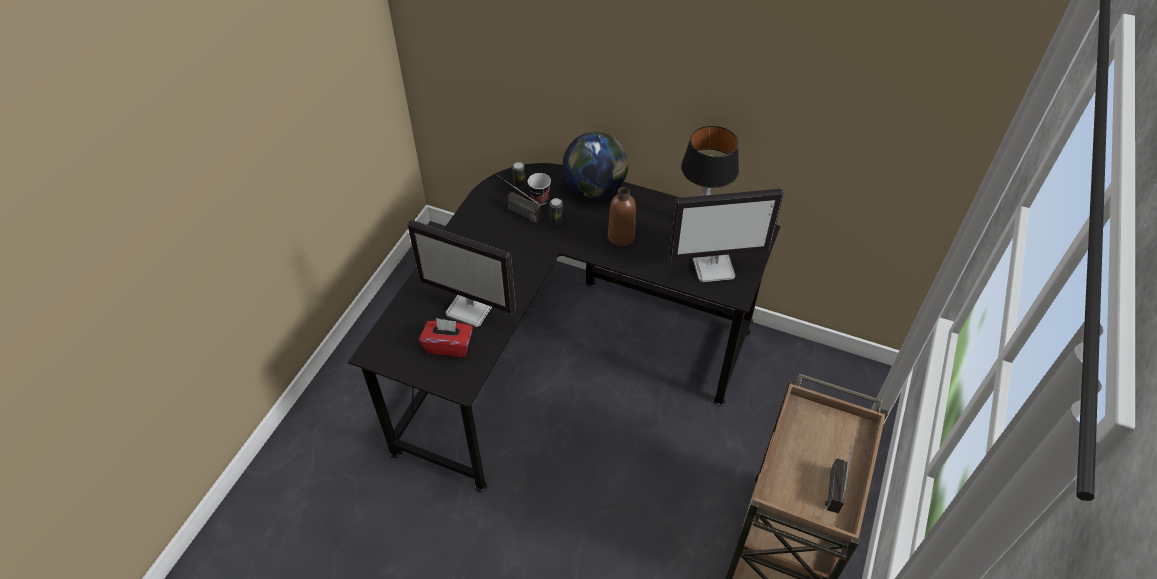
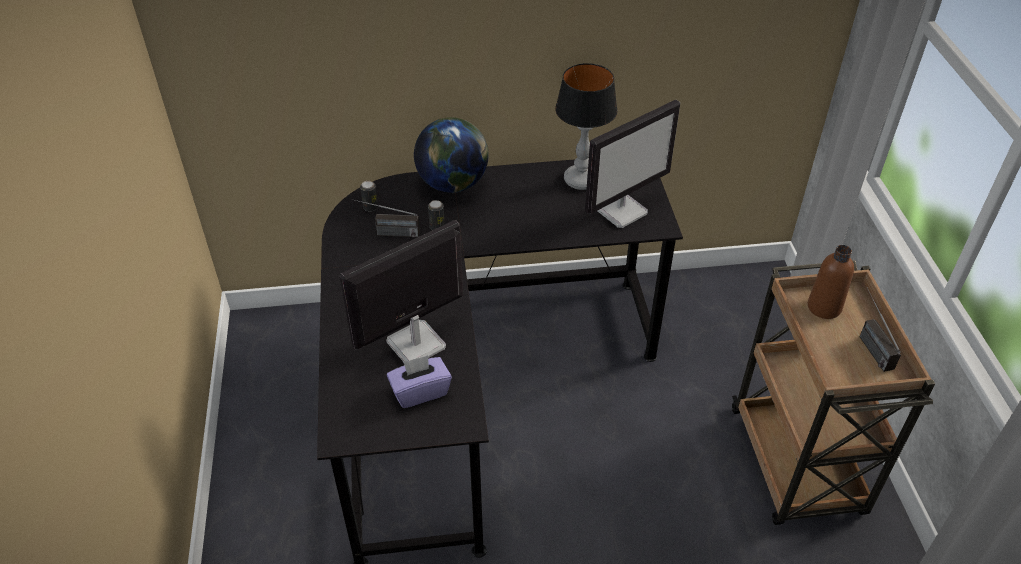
camera: 30 degrees left, 5 degrees down
(449, 346) = (420, 391): red tissue box -> purple tissue box
(471, 308) = (415, 345): monitor -> monitor turned 150 degrees clockwise
(540, 199) = (404, 214): cup -> none
(621, 237) = (514, 217): brown bottle -> brown bottle (824, 307)

